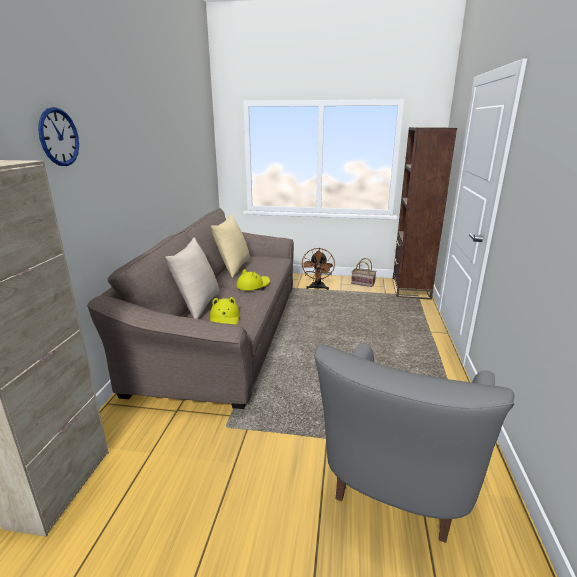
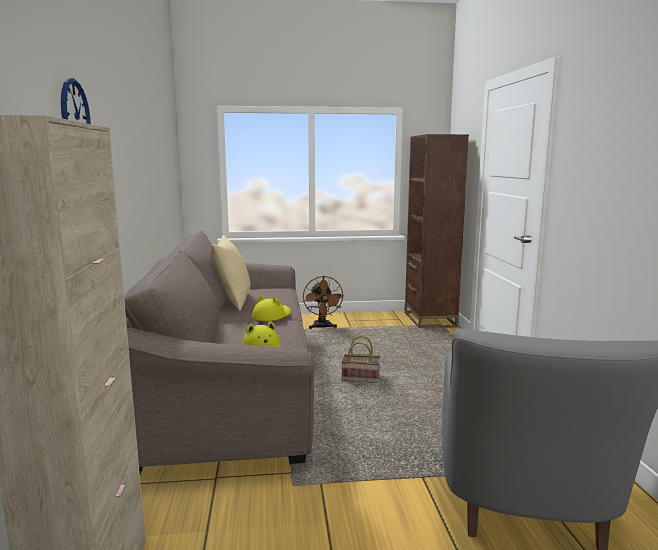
camera: 15 degrees left, 10 degrees down
(197, 306) = (217, 341): beige pillow -> none
(363, 283) = (374, 318): basket -> basket (361, 378)

